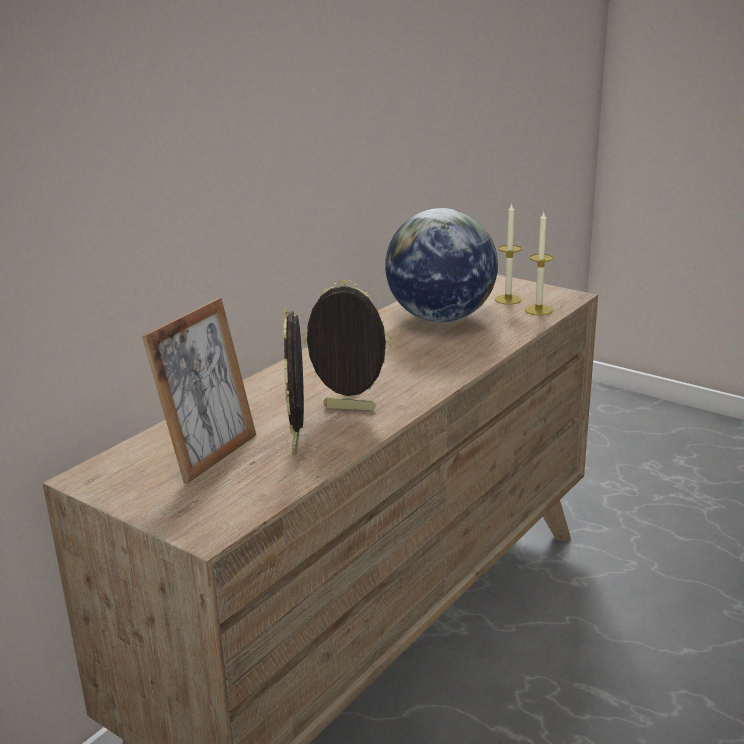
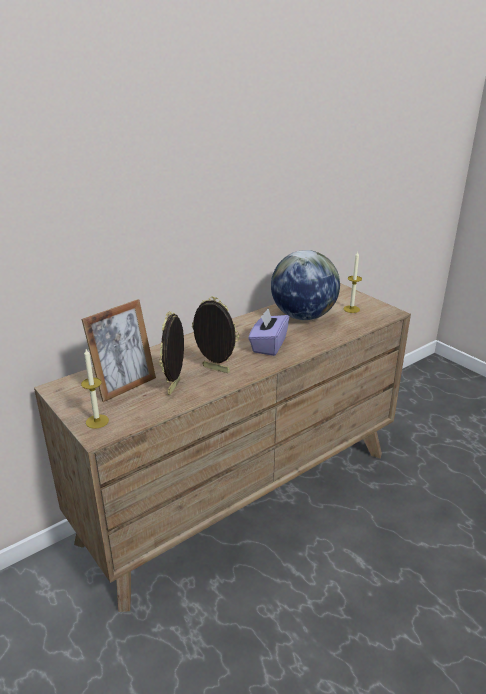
camera: 15 degrees right, 5 degrees up
(412, 364) = (268, 345): none -> purple tissue box
(538, 310) = (366, 319): candle -> candle (97, 421)

